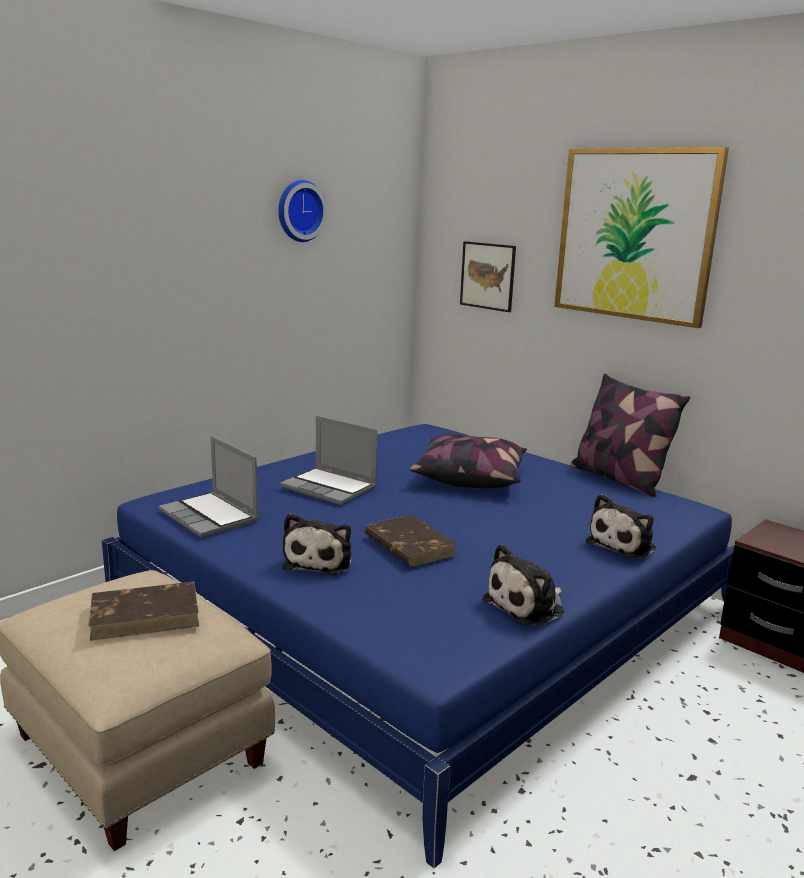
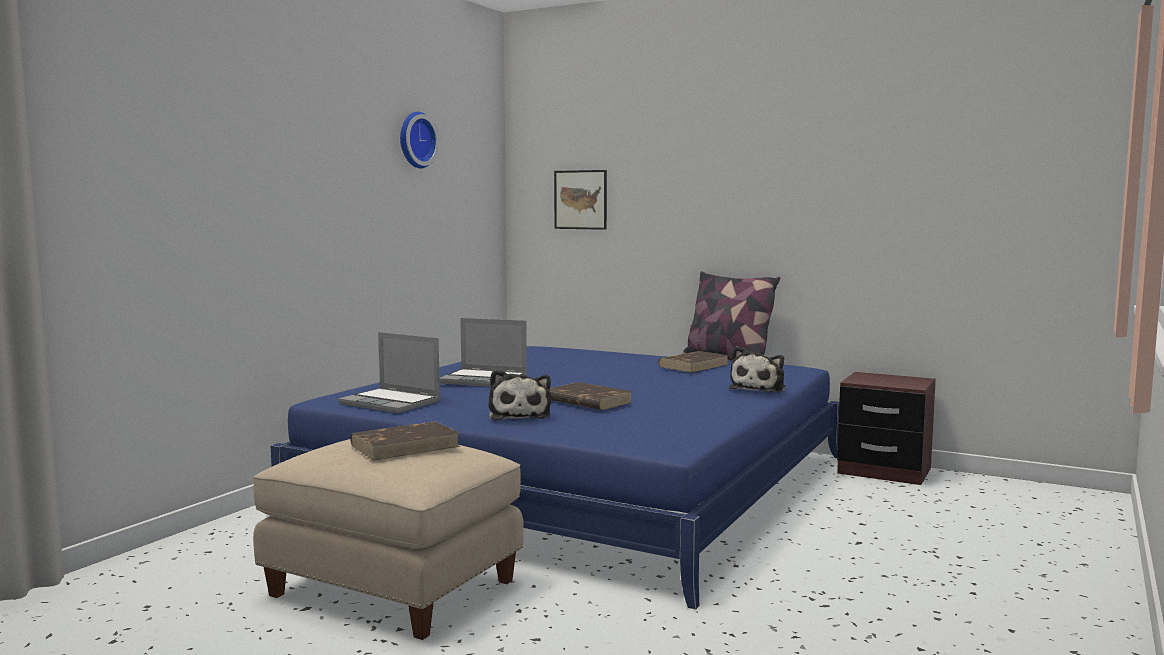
camera: 15 degrees left, 10 degrees down
(470, 477) = (602, 367): pillow -> none
(527, 606) = (711, 420): plush toy -> none
(570, 489) = (694, 365): none -> brown book
(635, 234) = (715, 149): picture -> none

